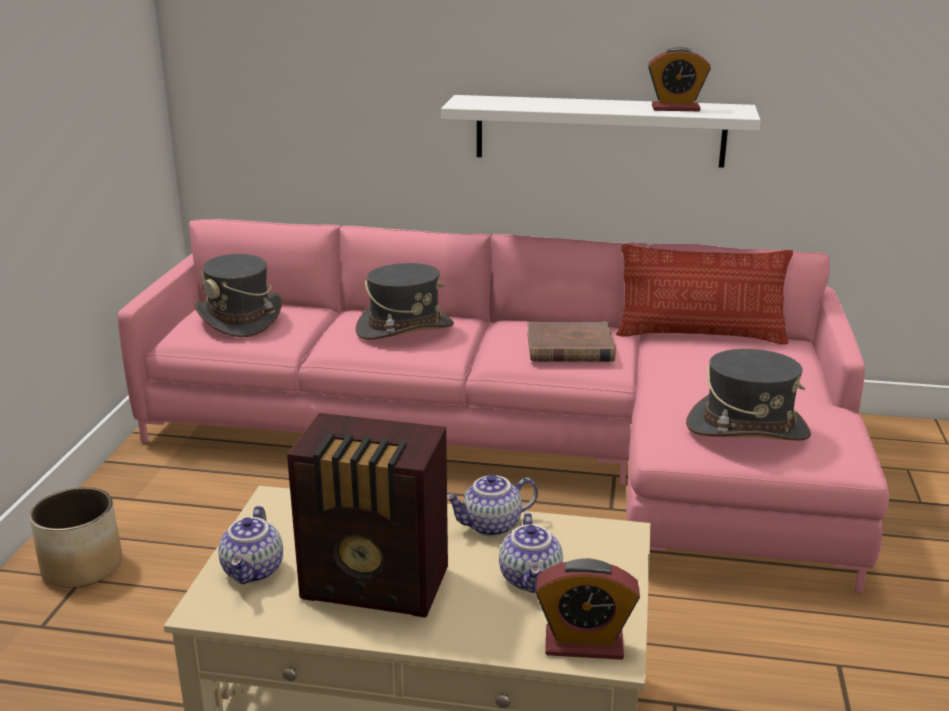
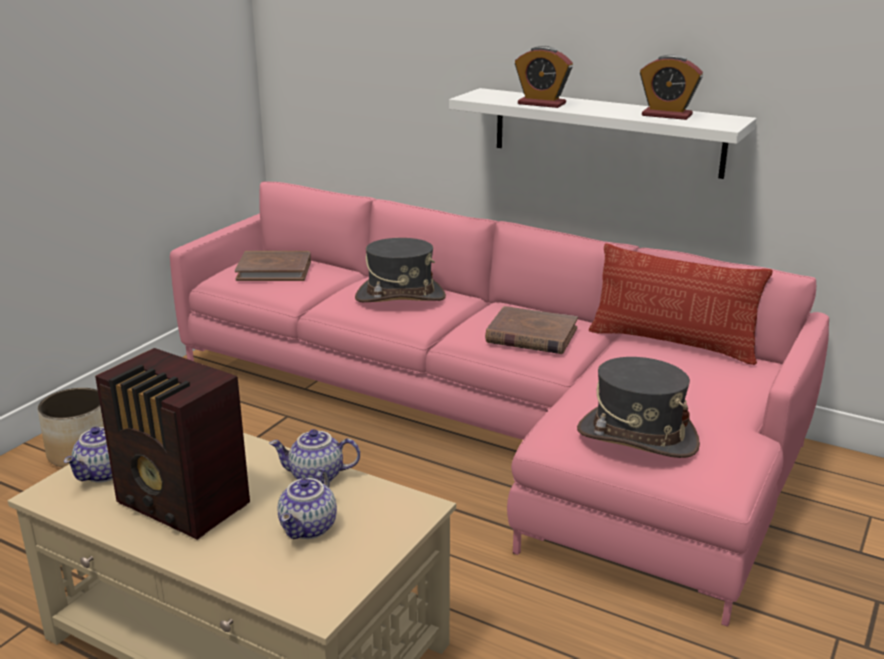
camera: 20 degrees right, 0 degrees up
(240, 319) = (274, 270): grey hat -> brown book
(584, 644) = (303, 593): alarm clock -> alarm clock (541, 104)

